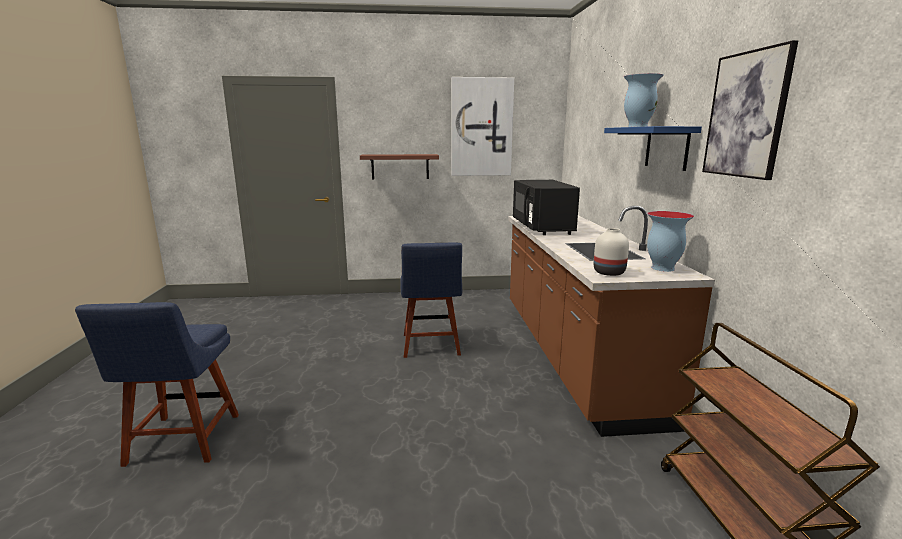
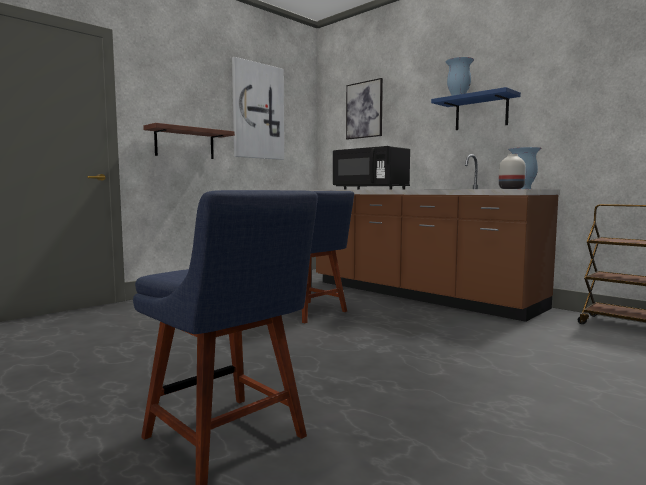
camera: 40 degrees left, 10 degrees down
(746, 115) = (566, 79): picture -> picture (364, 110)

